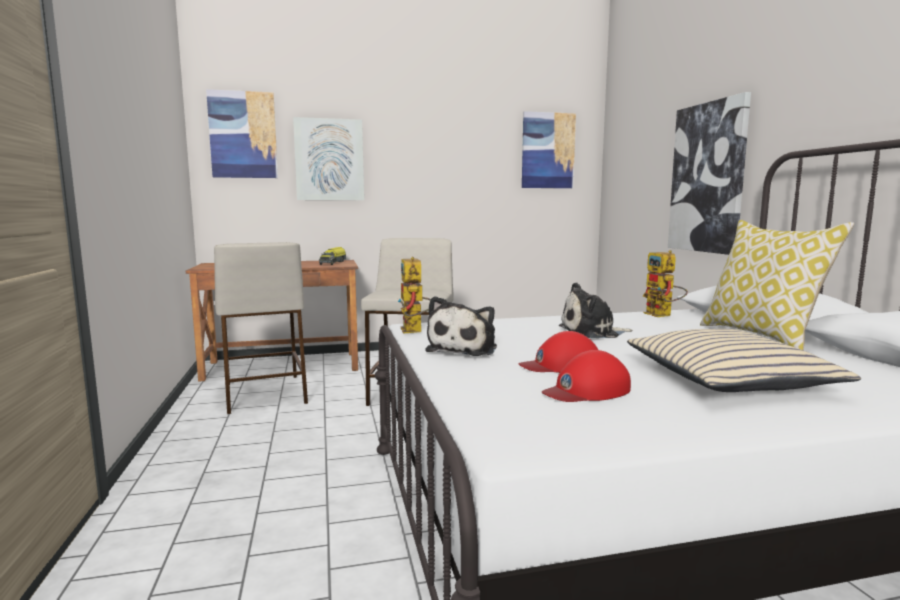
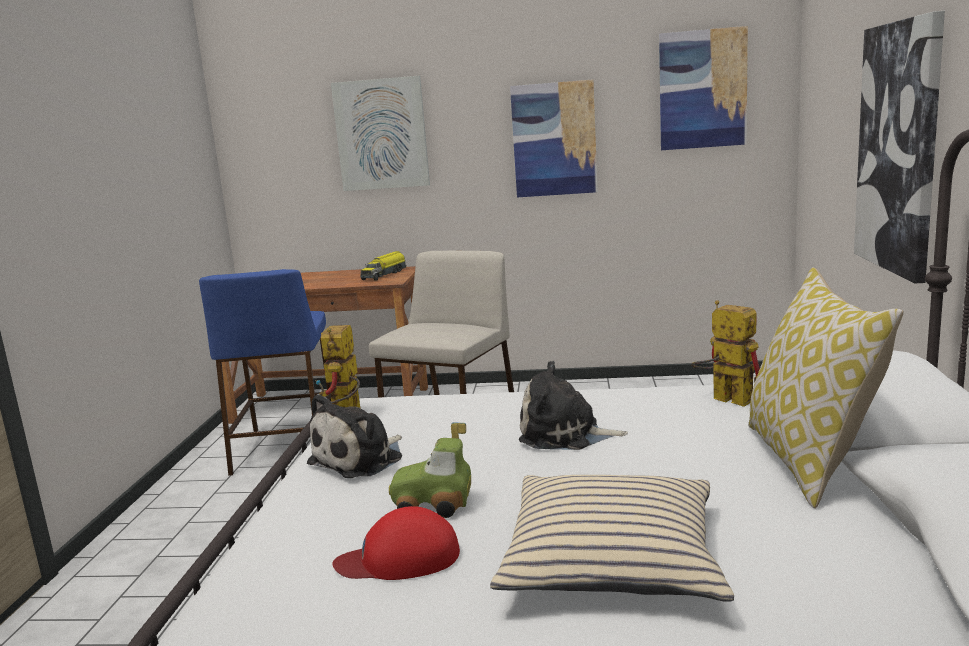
camera: 20 degrees right, 5 degrees up
(243, 135) = (274, 112): picture -> picture (554, 139)
(264, 393) = (285, 446): beige stool -> blue stool
(561, 365) = (433, 504): red cap -> toy car
(663, 315) = (724, 399): toy robot -> toy robot turned 135 degrees clockwise

